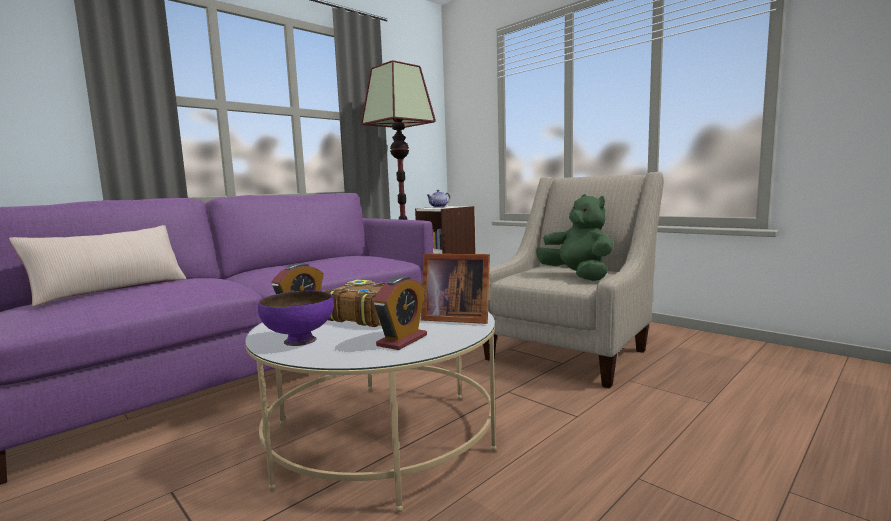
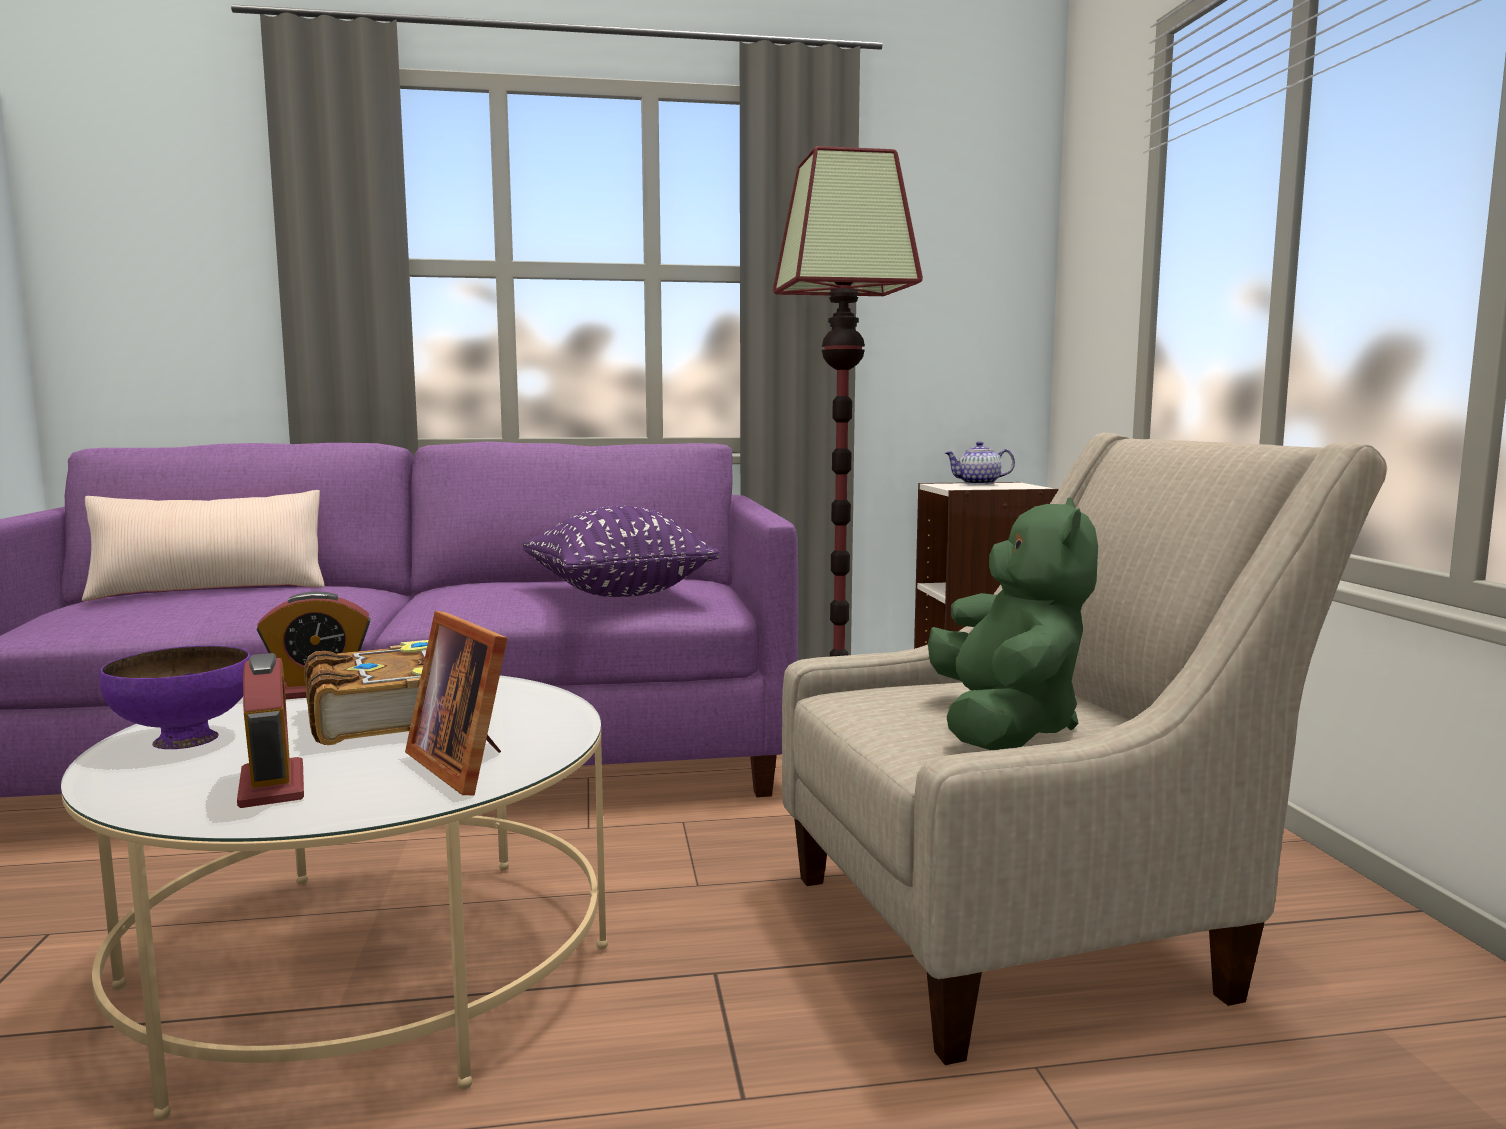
camera: 35 degrees right, 0 degrees up
(354, 260) = (619, 593): none -> purple pillow
(402, 340) = (272, 786): alarm clock -> alarm clock turned 90 degrees counterclockwise

